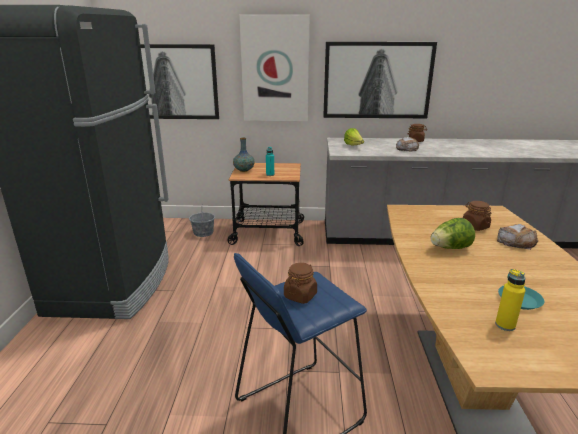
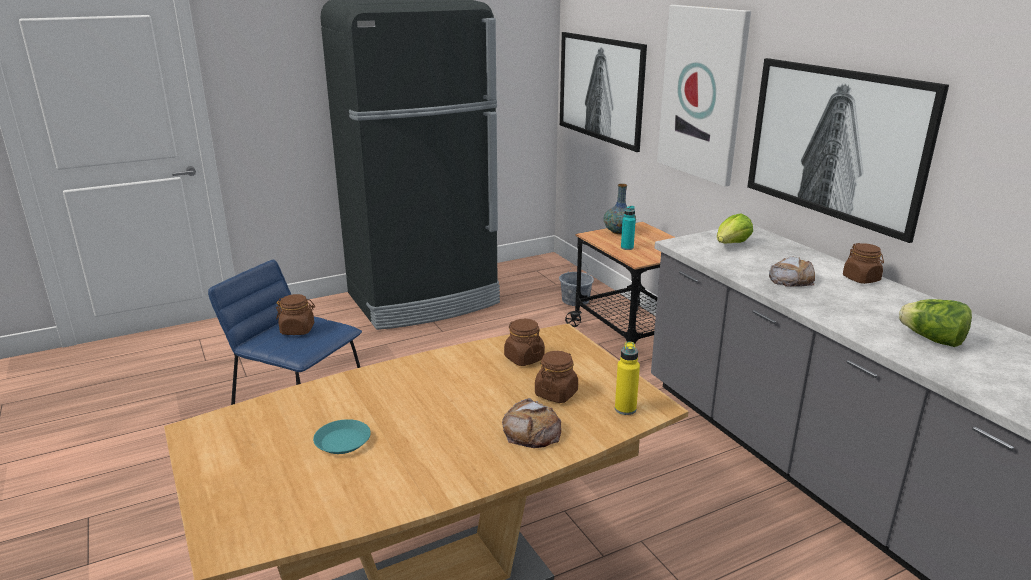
camera: 60 degrees right, 0 degrees up
(426, 224) = (524, 358): none -> brown jar
(450, 248) = (457, 383): lettuce -> lettuce (932, 340)
(505, 325) = (278, 434): yellow bottle -> yellow bottle (625, 409)

